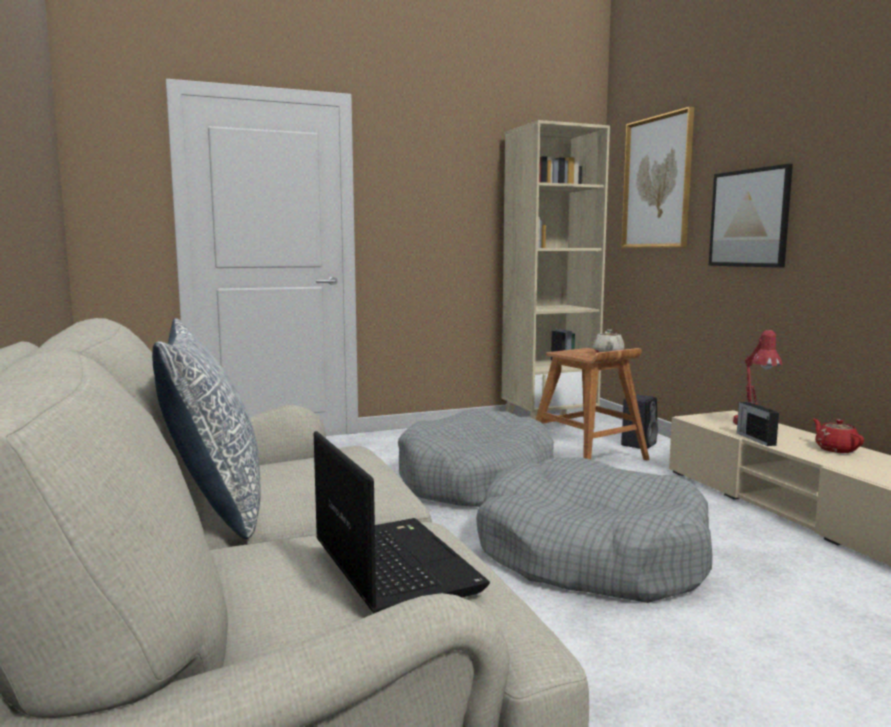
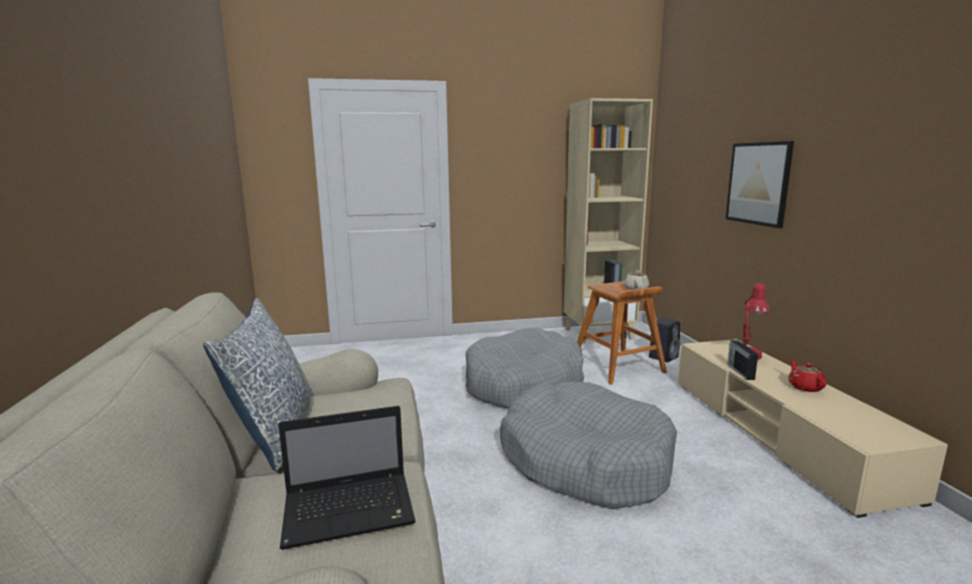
camera: 10 degrees right, 5 degrees up
(392, 565) = (351, 510): laptop -> laptop turned 90 degrees clockwise
(657, 182) = (692, 145): picture -> none

